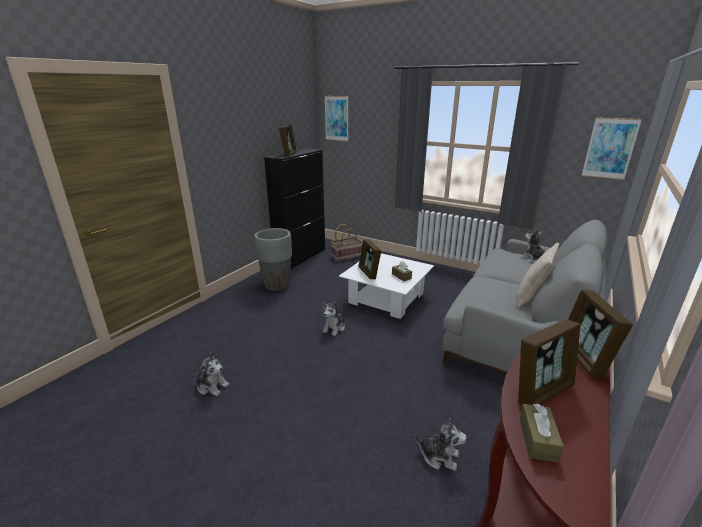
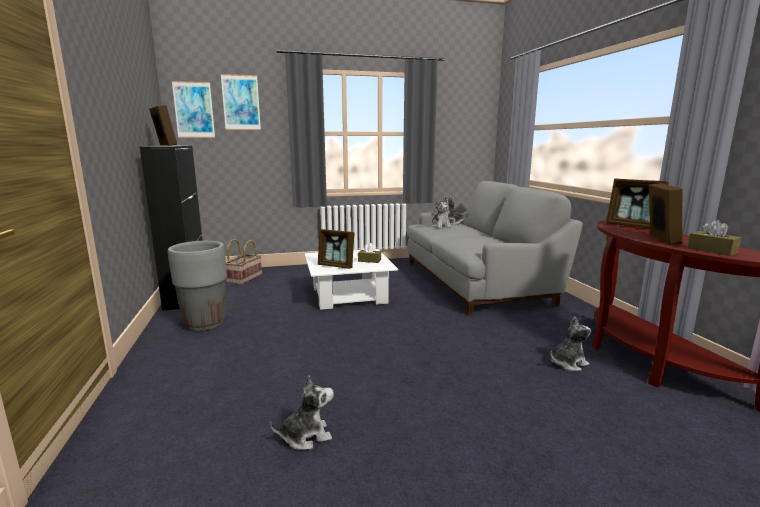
camera: 45 degrees left, 10 degrees down
(334, 328) = (344, 331): plush toy -> plush toy (441, 226)
(531, 298) = (497, 238): beige pillow -> none
(610, 148) = (470, 128): picture -> picture (241, 102)

